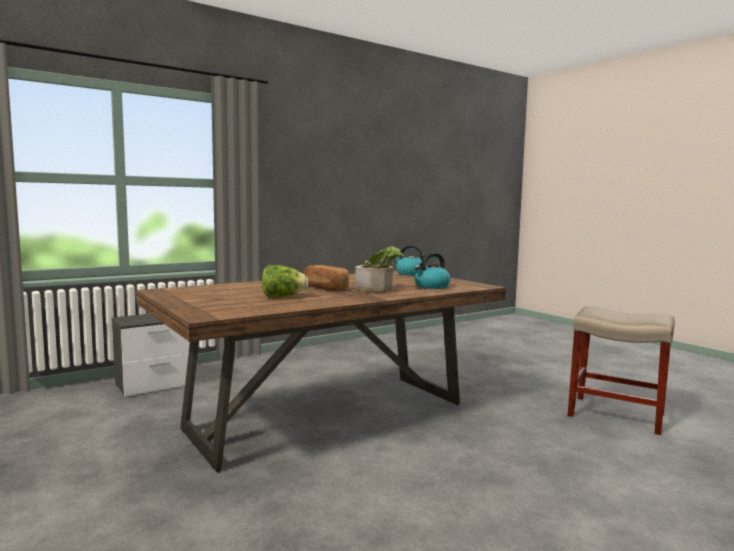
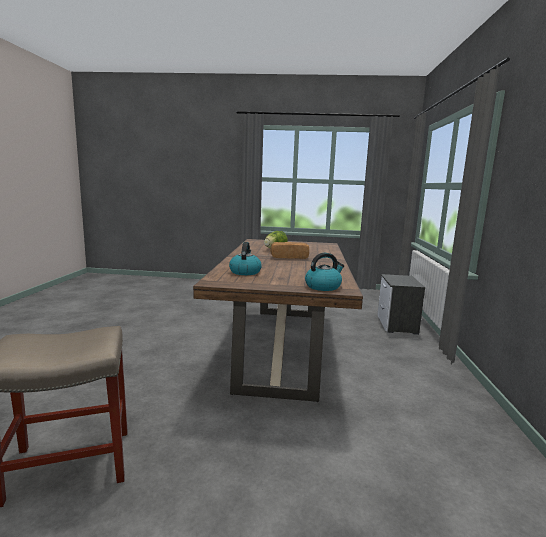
camera: 130 degrees right, 5 degrees up
(379, 289) = (262, 262): potted plant -> none

